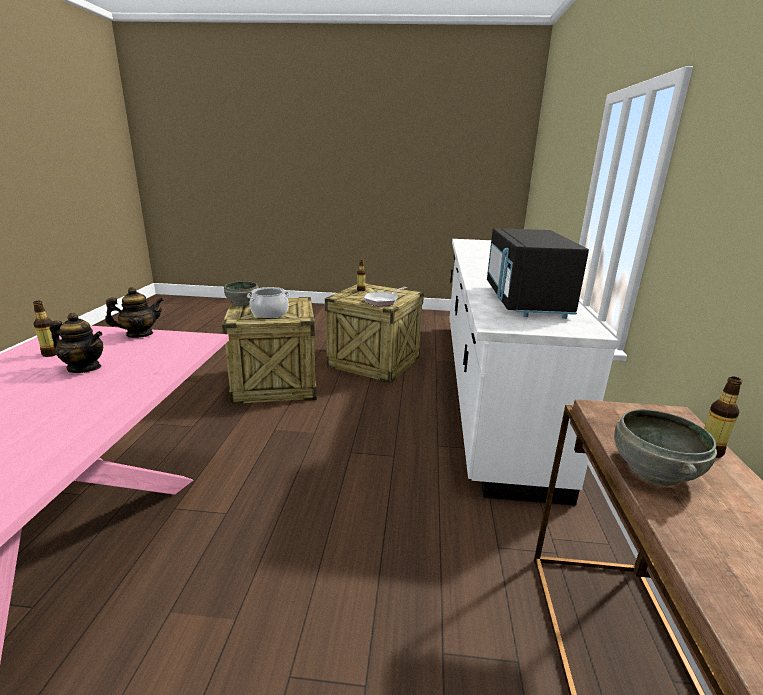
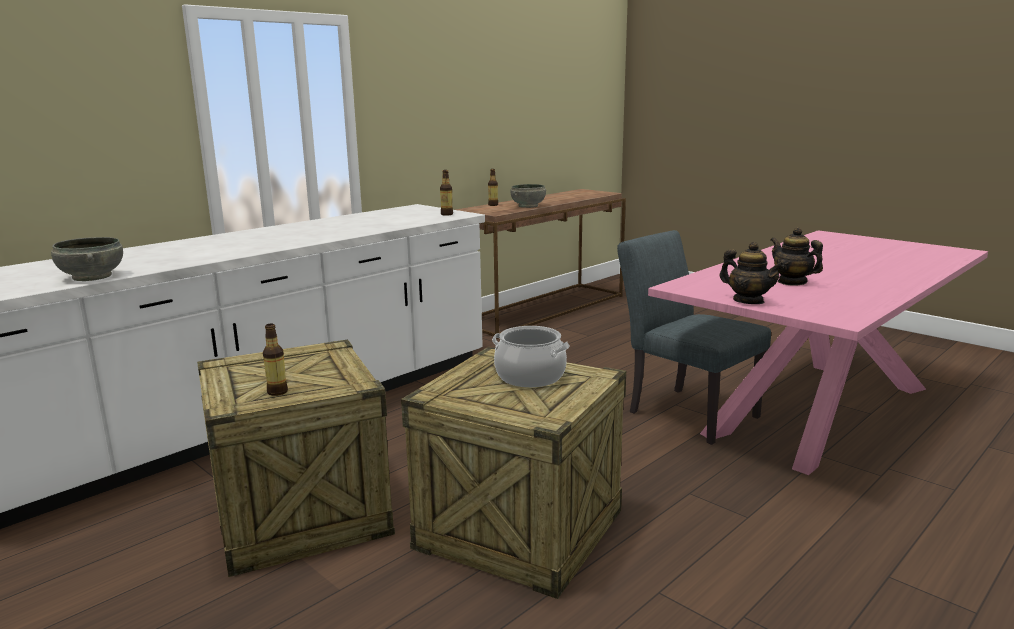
camera: 140 degrees left, 5 degrees down
(51, 354) = (837, 297): bottle -> bottle (447, 214)
(139, 334) = (748, 301): teapot -> teapot turned 150 degrees counterclockwise
(213, 505) = (685, 411): none -> grey chair
(243, 303) = (550, 411): grey bowl -> grey bowl (91, 277)
(383, 301) = (316, 357): frying pan -> none
(525, 301) = (377, 220): black microwave -> none

